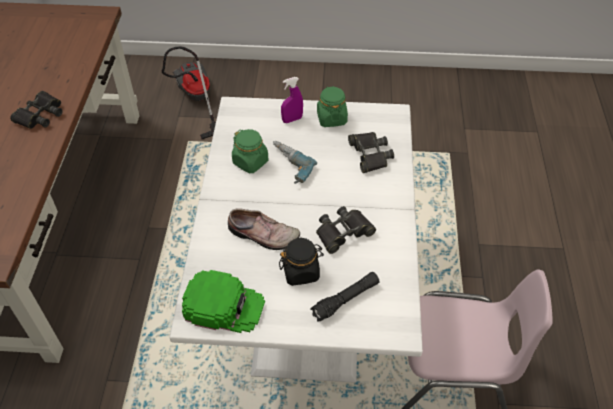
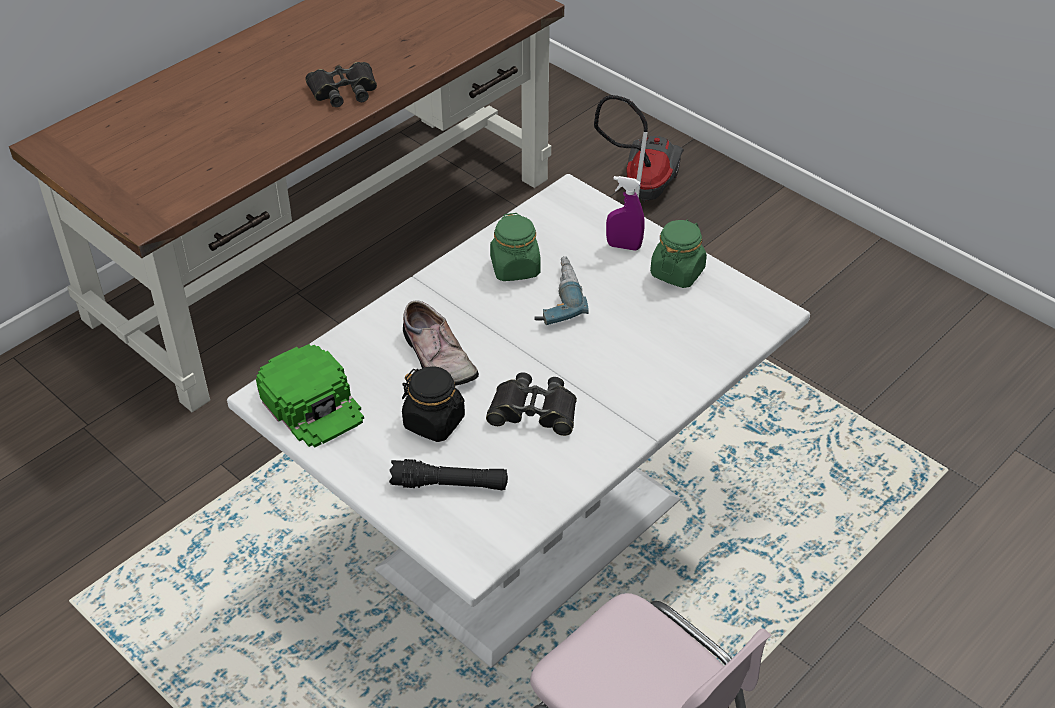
camera: 40 degrees right, 5 degrees down
(370, 155) = (676, 343): black binoculars -> none

